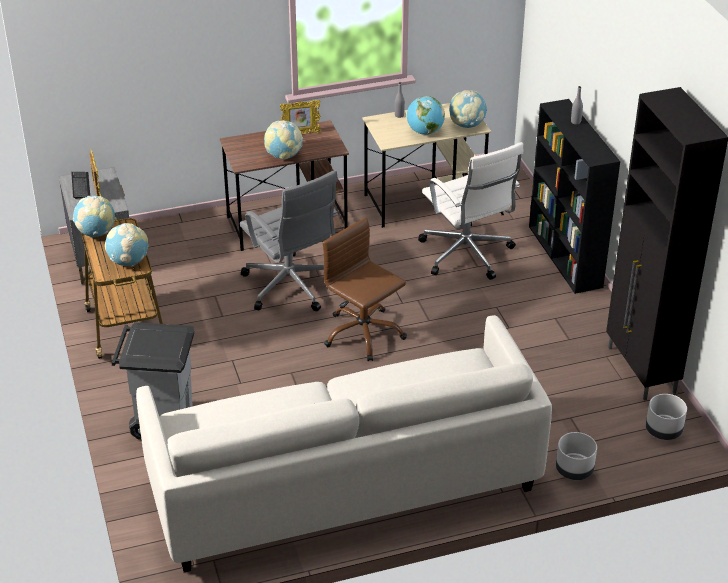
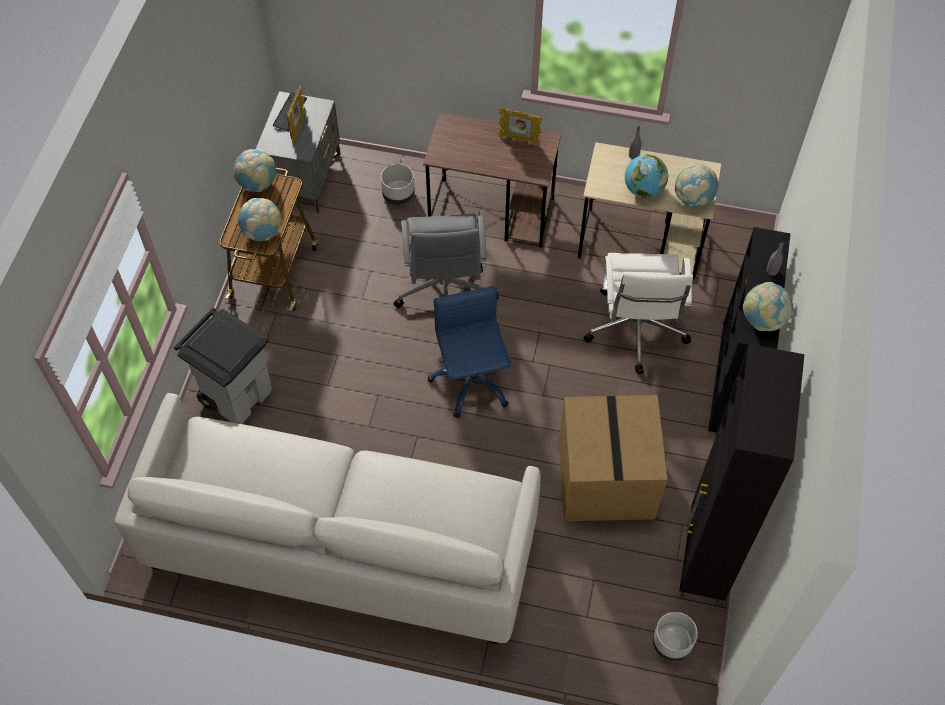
camera: 30 degrees right, 20 degrees up
(283, 156) = (483, 162): globe -> globe (763, 320)
(363, 334) = (471, 381): brown office chair -> blue office chair
(522, 352) = (604, 477): none -> cardboard box
(574, 470) = (552, 643): grey planter -> grey planter (398, 195)

